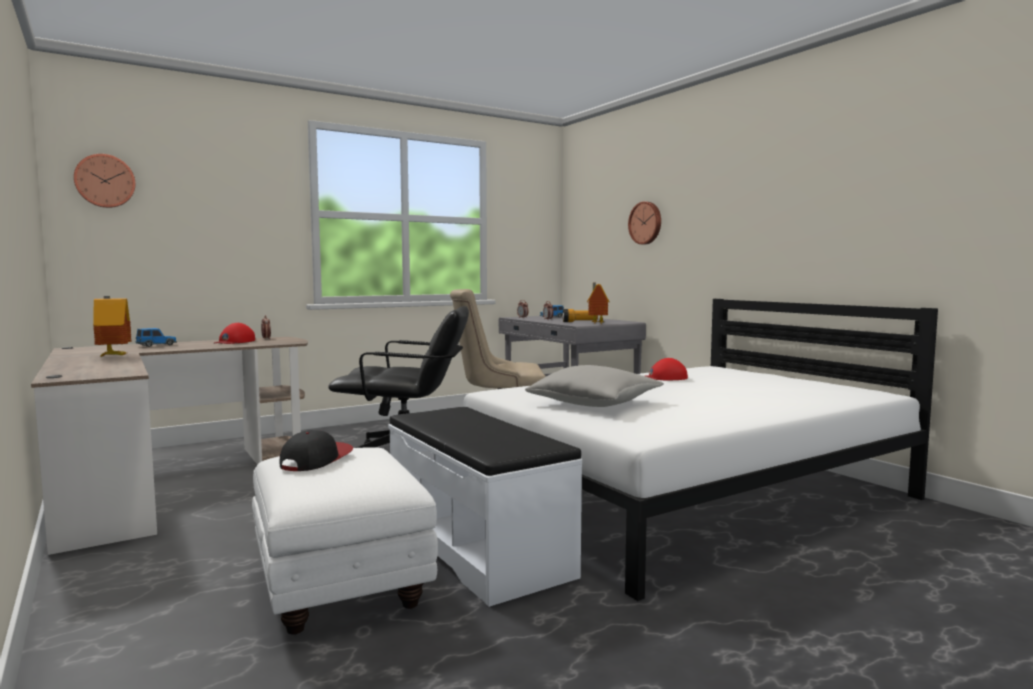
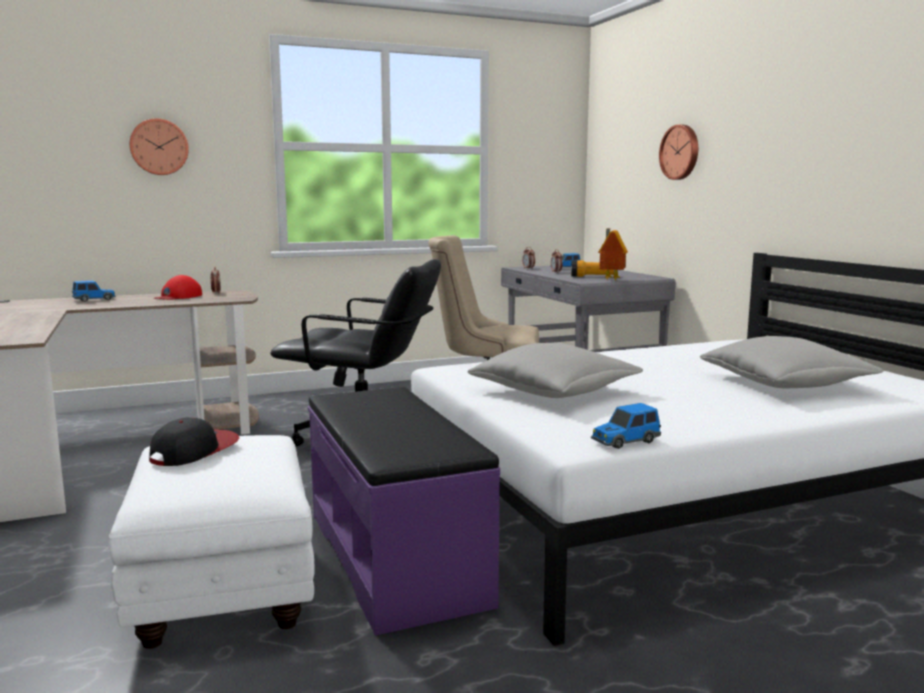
camera: 10 degrees right, 5 degrees up
(105, 181) = (44, 114): wall clock -> wall clock (159, 147)
(114, 356) = (37, 314): toy house -> none
(478, 547) = (396, 556): white bench -> purple bench
(664, 378) = (668, 356): red cap -> none
(676, 432) = (624, 441): none -> toy car
(764, 392) = (785, 383): none -> grey pillow

